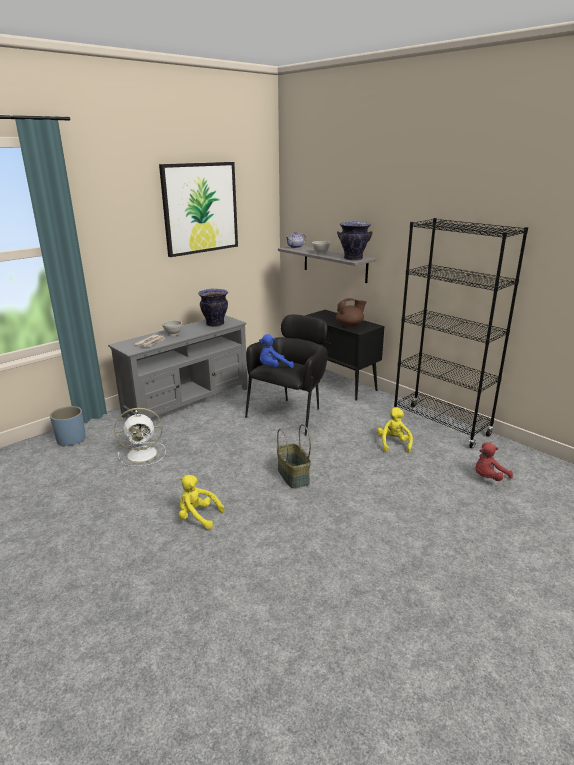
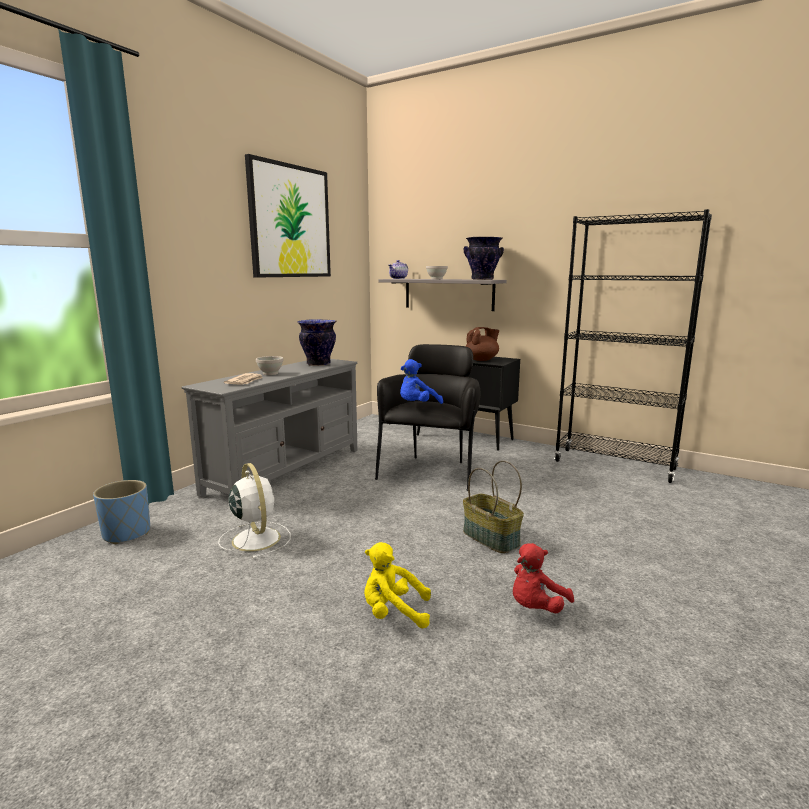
camera: 15 degrees left, 10 degrees down
(143, 454) = (255, 538): white fan -> white fan turned 90 degrees counterclockwise
(393, 444) = (581, 488): yellow plush toy -> none
(488, 478) = (720, 510): red plush toy -> red plush toy (536, 607)

